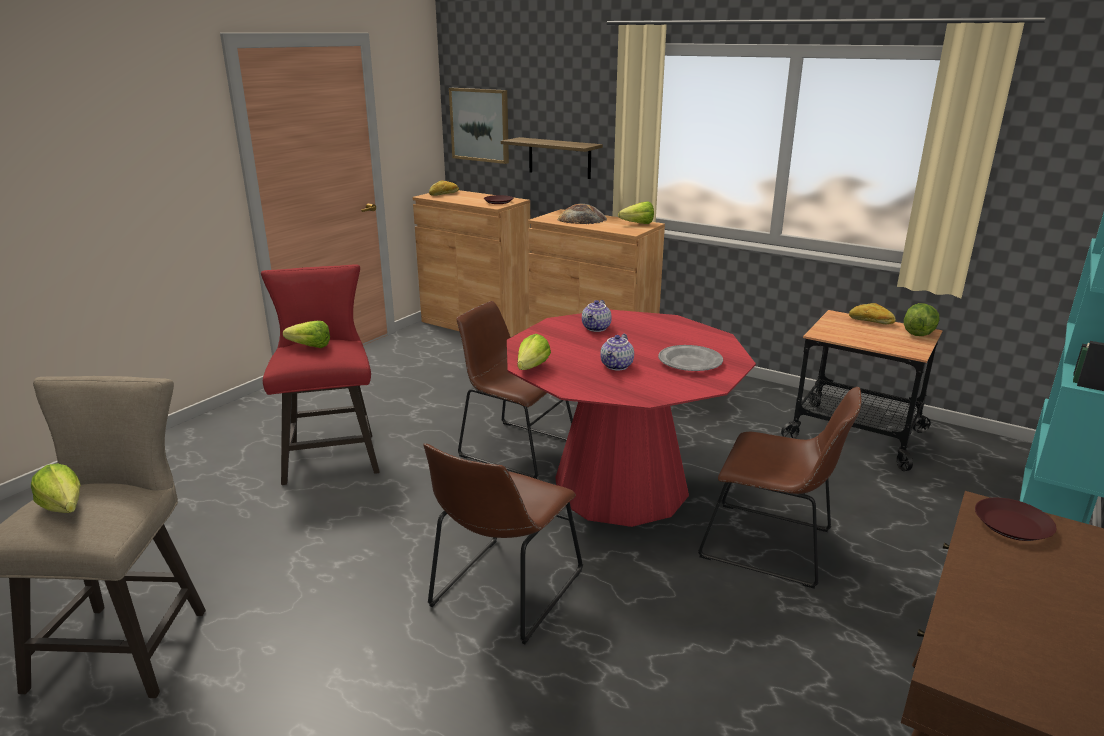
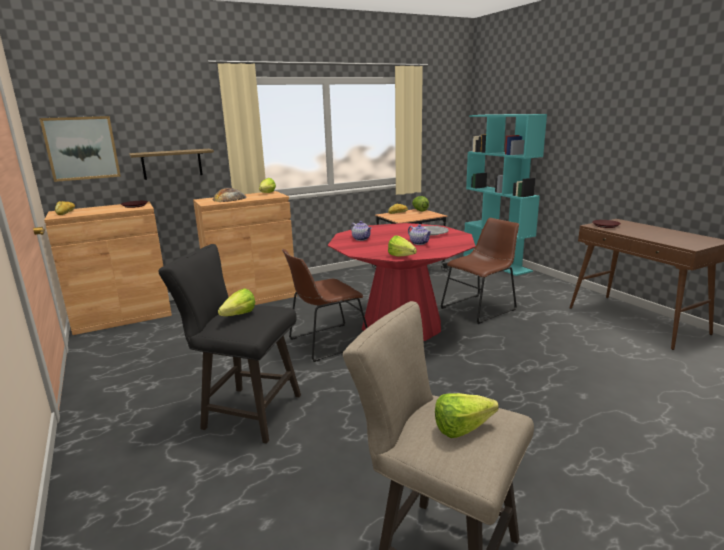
camera: 60 degrees left, 5 degrees down
(332, 454) = (245, 412): red stool -> black stool
(503, 592) = (474, 378): brown chair -> none

